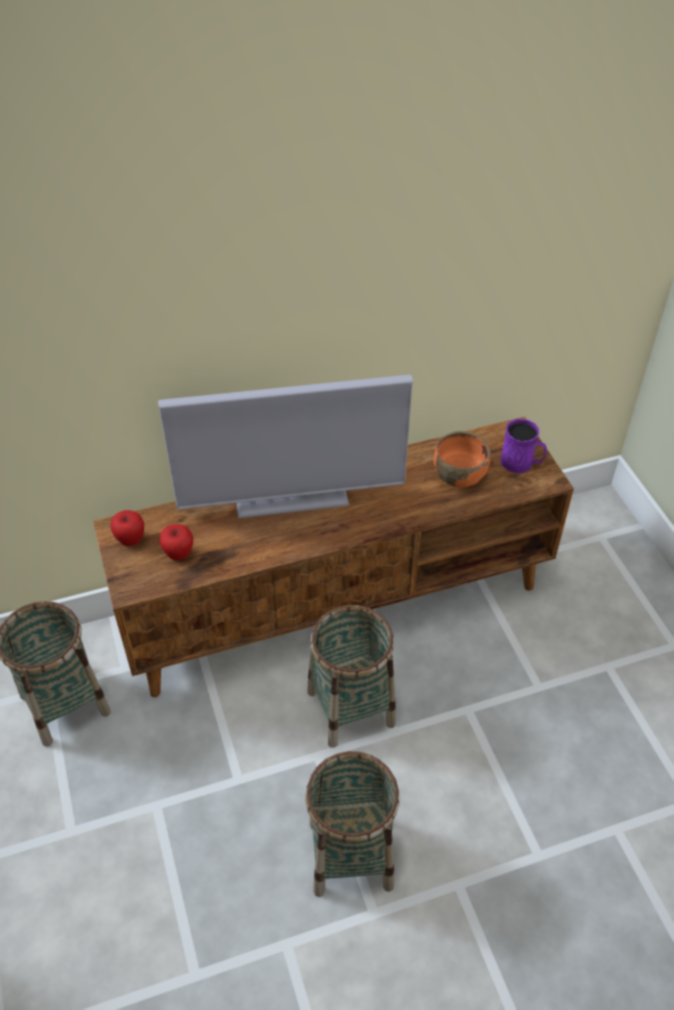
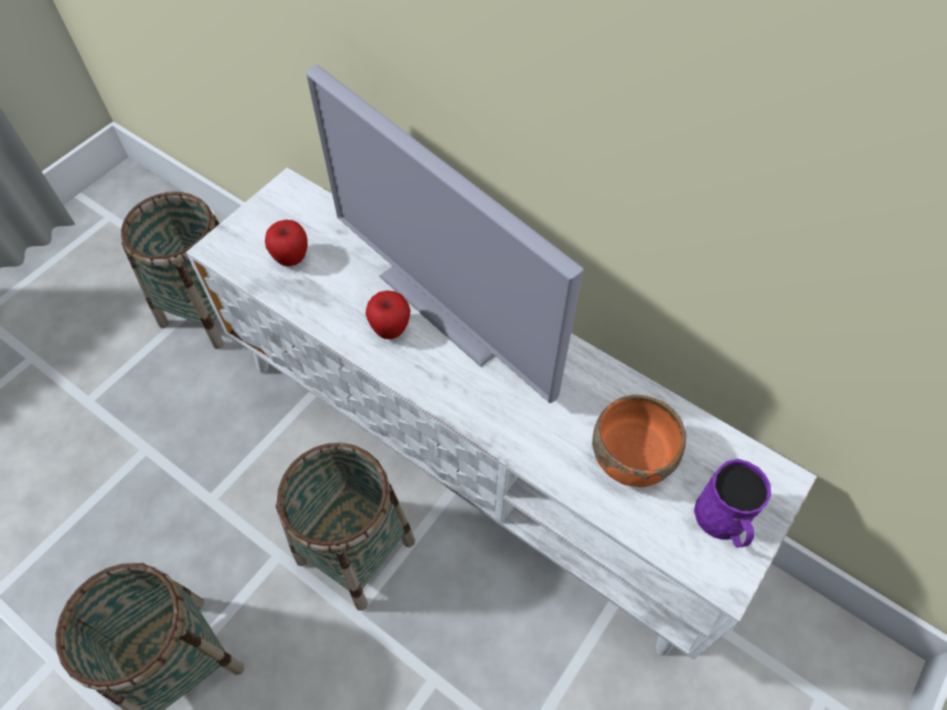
camera: 55 degrees right, 10 degrees up
(130, 540) = (283, 210): apple -> apple (390, 329)
(338, 604) = (476, 455): brown tv stand -> white tv stand

